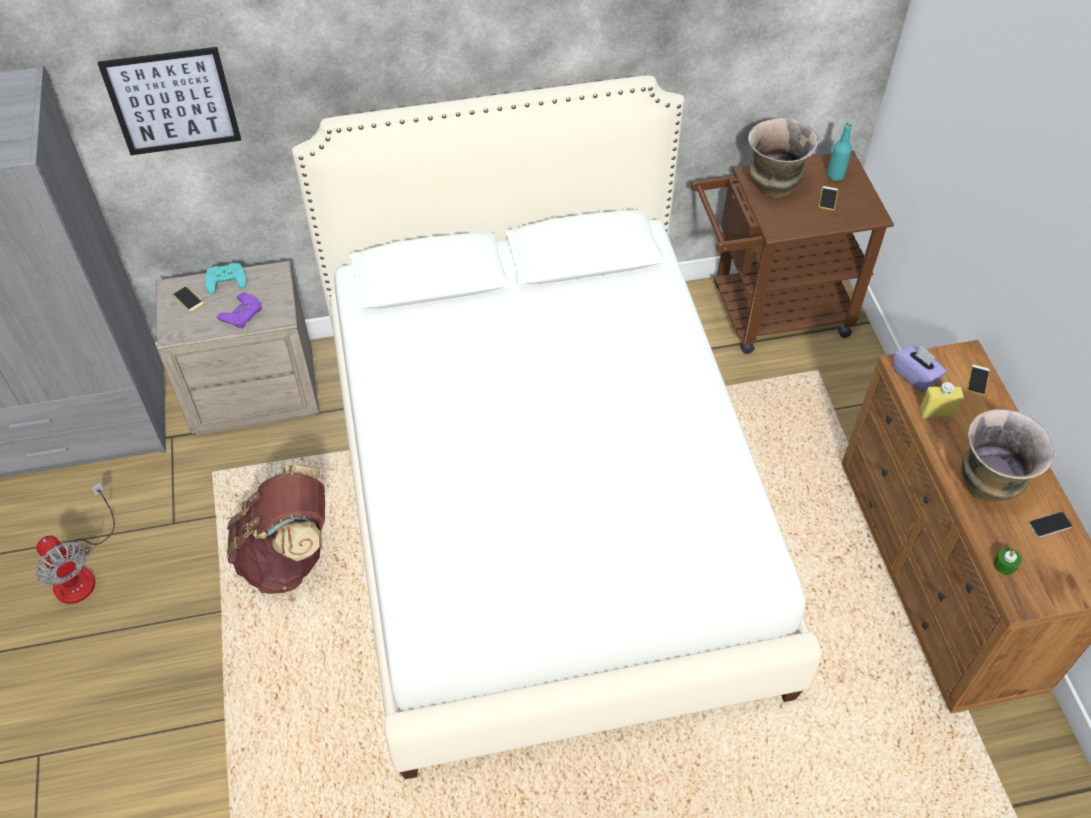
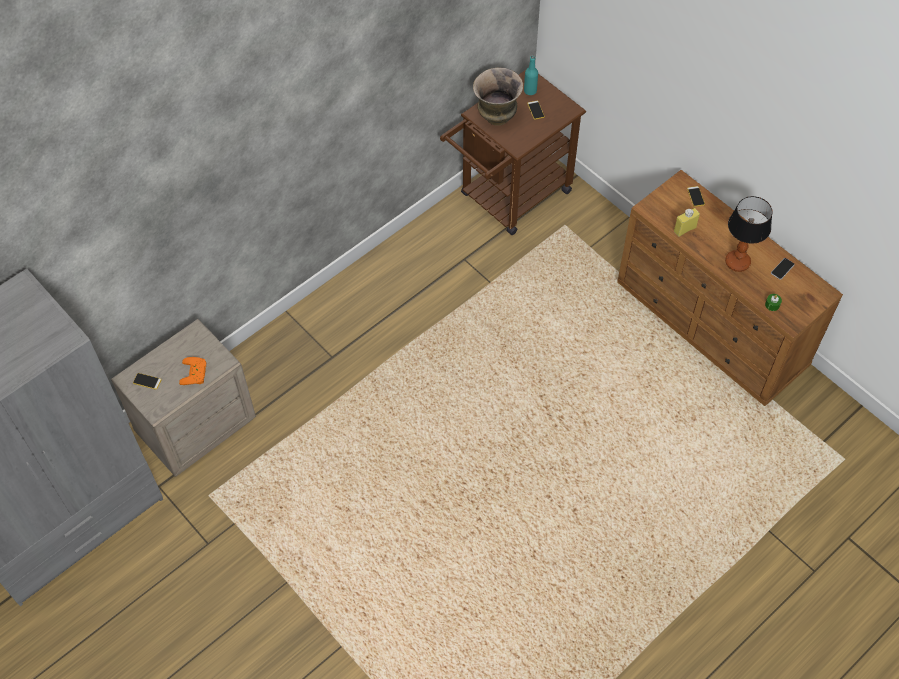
camera: 30 degrees left, 5 degrees up
(81, 571) = (167, 609): fan -> none
(172, 101) = (109, 248): picture -> none
(226, 279) = (162, 353): turquoise game controller -> none
(243, 315) = (196, 373): purple game controller -> orange game controller
(289, 556) = (306, 523): brown backpack -> none
(546, 502) = (449, 400): white bed -> none
(915, 376) = (659, 211): purple tissue box -> none
(987, 486) = (737, 262): vase -> table lamp

